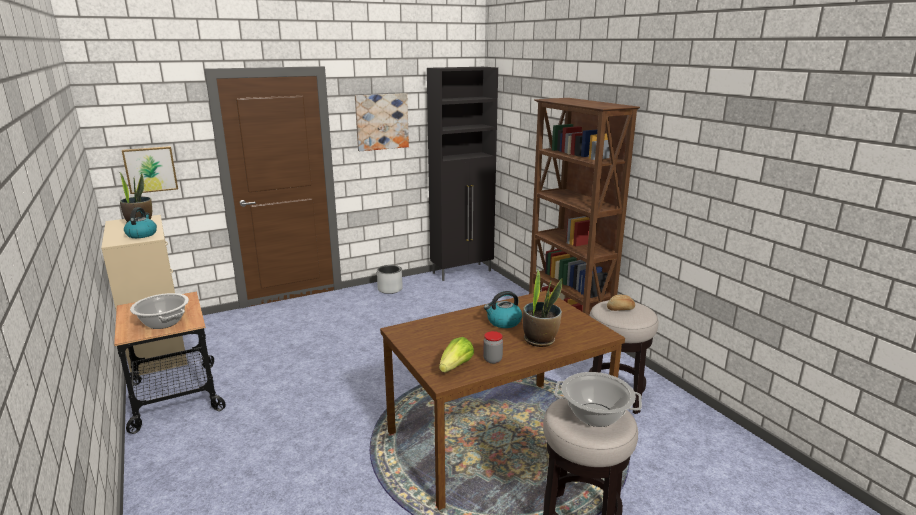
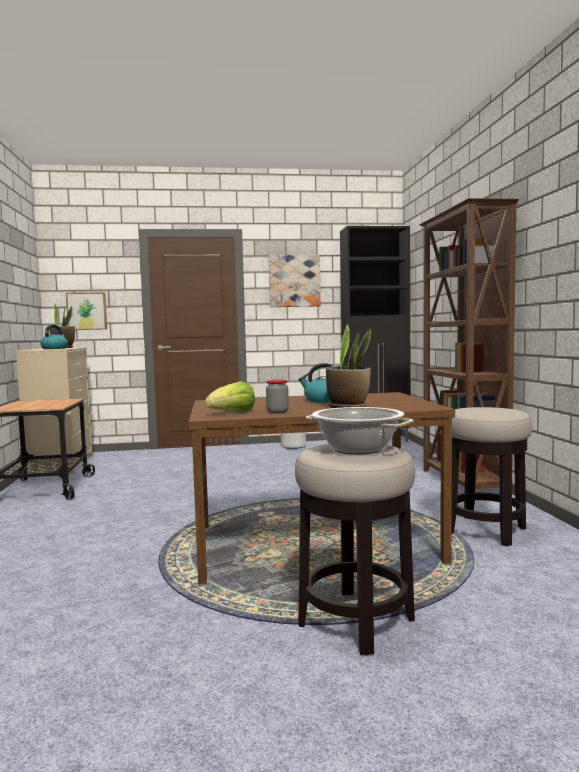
camera: 20 degrees right, 15 degrees down
(164, 322) = (36, 406): cooking pot -> none
(620, 309) = (483, 409): bread -> none

